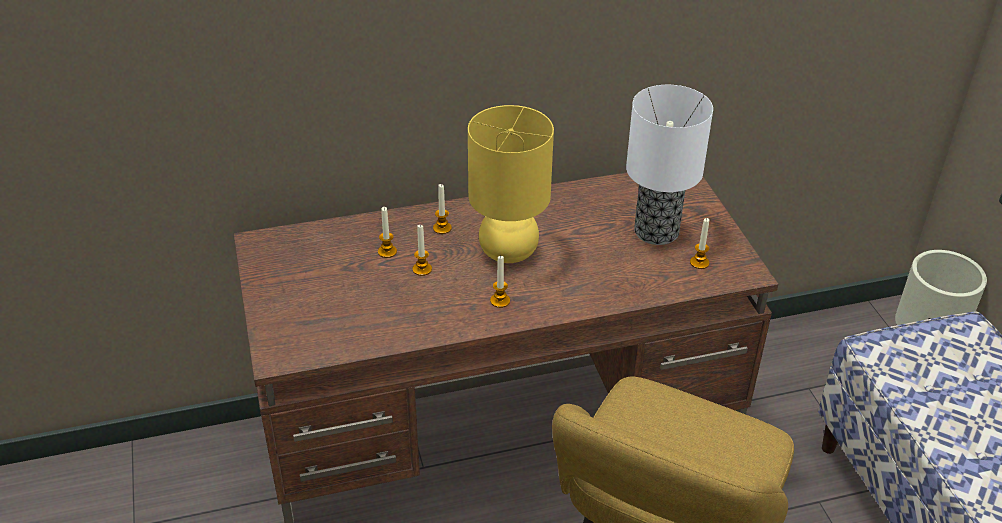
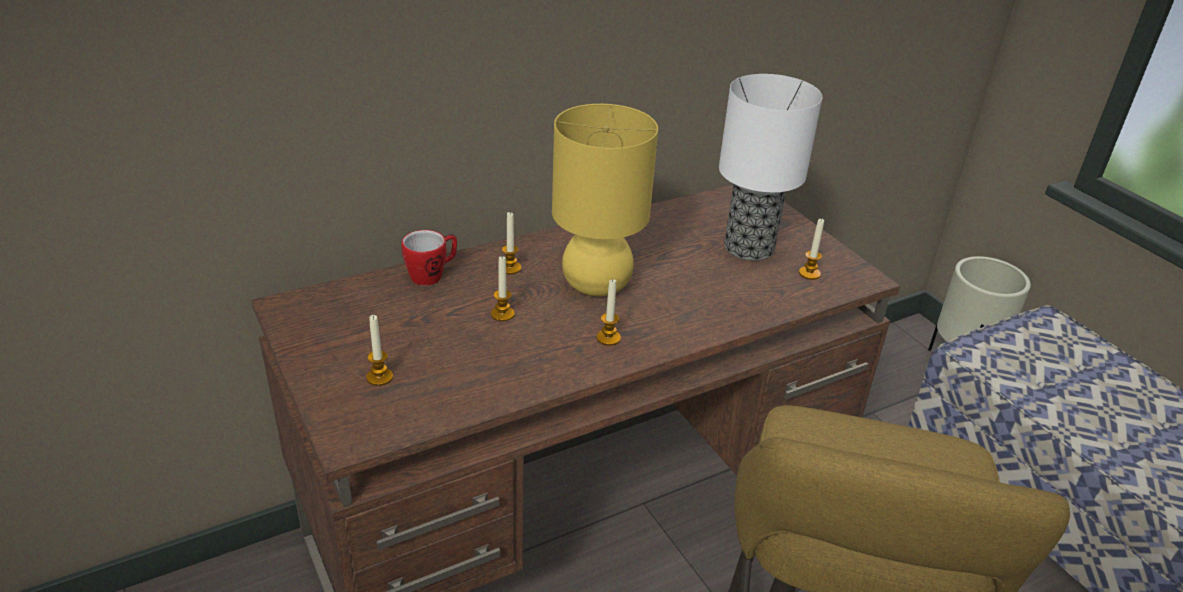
camera: 15 degrees left, 5 degrees down
(377, 227) = (432, 275): none -> mug
(387, 252) = (453, 300): candle -> candle (379, 377)

